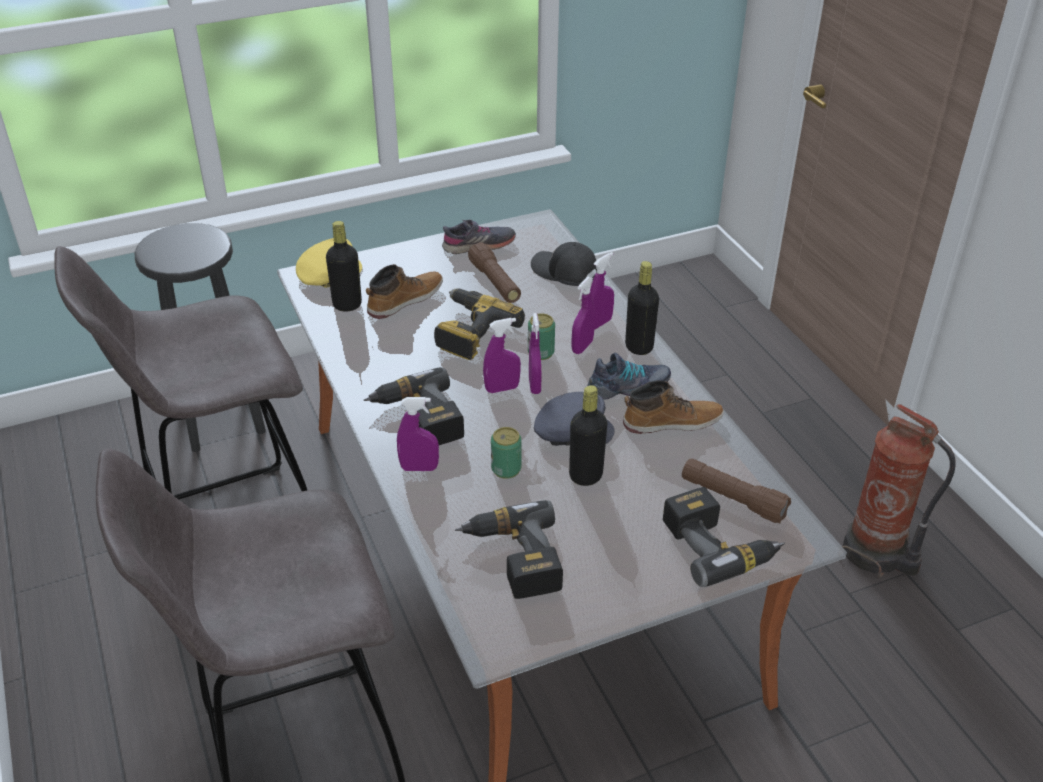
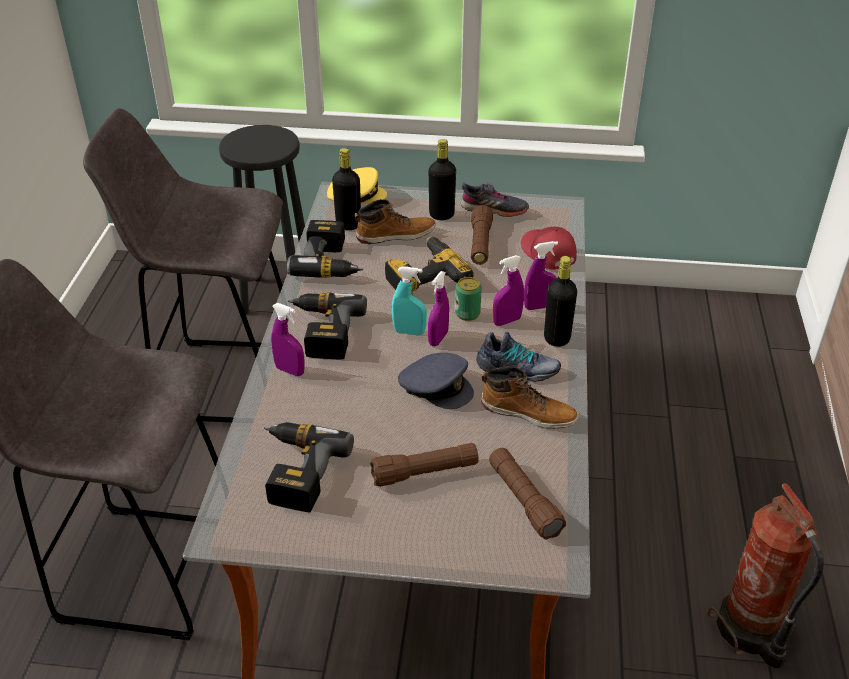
camera: 30 degrees right, 0 degrees up
(502, 389) = (409, 332): purple spray bottle -> turquoise spray bottle
(506, 469) = (355, 397): can -> none
(564, 272) = (547, 253): black cap -> red cap
(586, 476) = (414, 429): black bottle -> black bottle (441, 215)
(630, 511) = (424, 472): none -> brown flashlight
(718, 545) = (475, 534): power drill -> power drill (330, 262)

